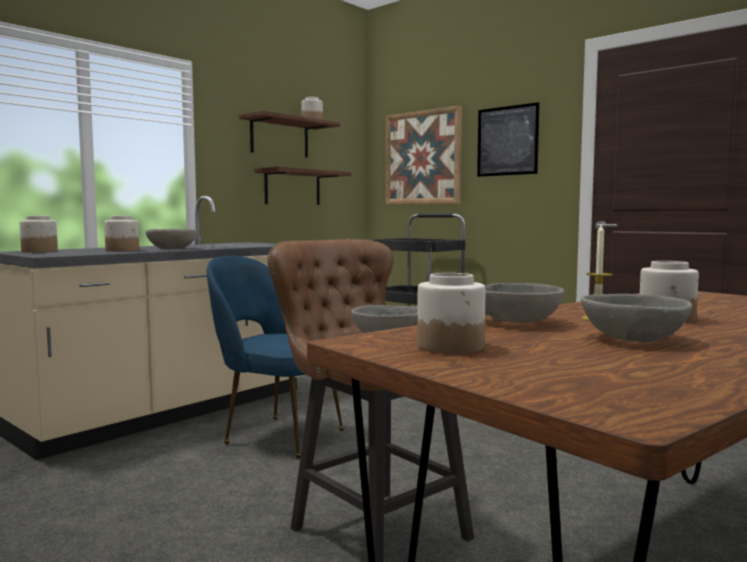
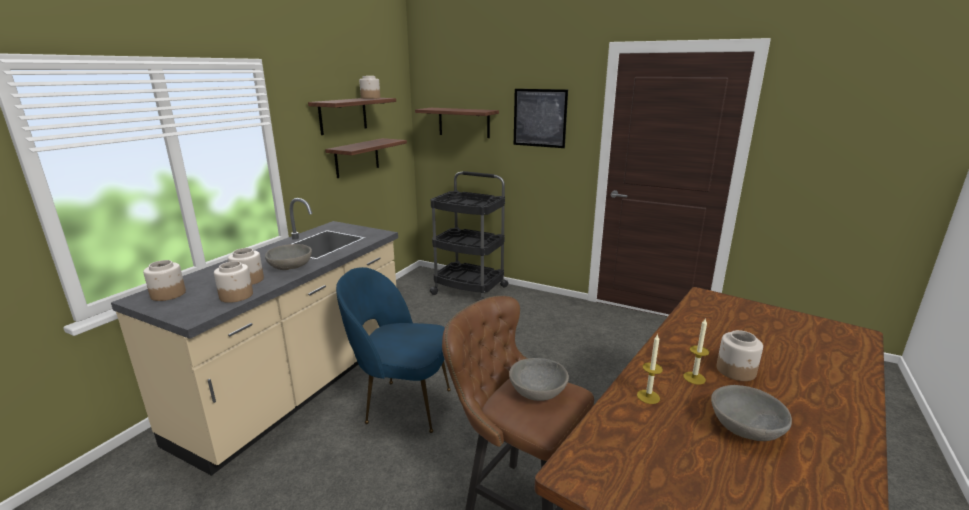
camera: 15 degrees left, 15 degrees up
(422, 157) = (464, 122): picture -> shelf
(451, 347) = (644, 473): jar -> jar (236, 295)
(516, 322) = (648, 396): grey bowl -> candle

